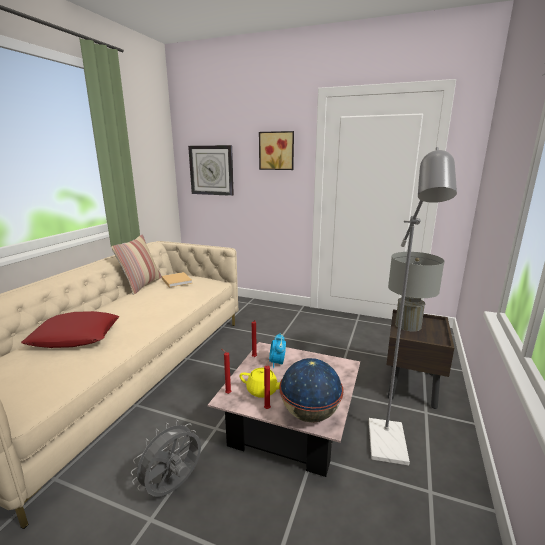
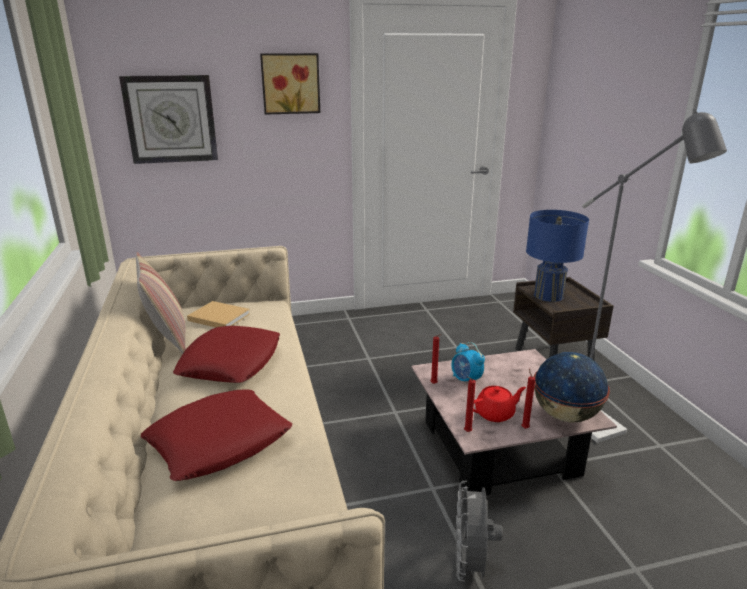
camera: 35 degrees left, 5 degrees up
(144, 303) = (231, 363): none -> red pillow
(263, 391) = (495, 414): yellow teapot -> red teapot
(408, 325) = (548, 296): grey table lamp -> blue table lamp

